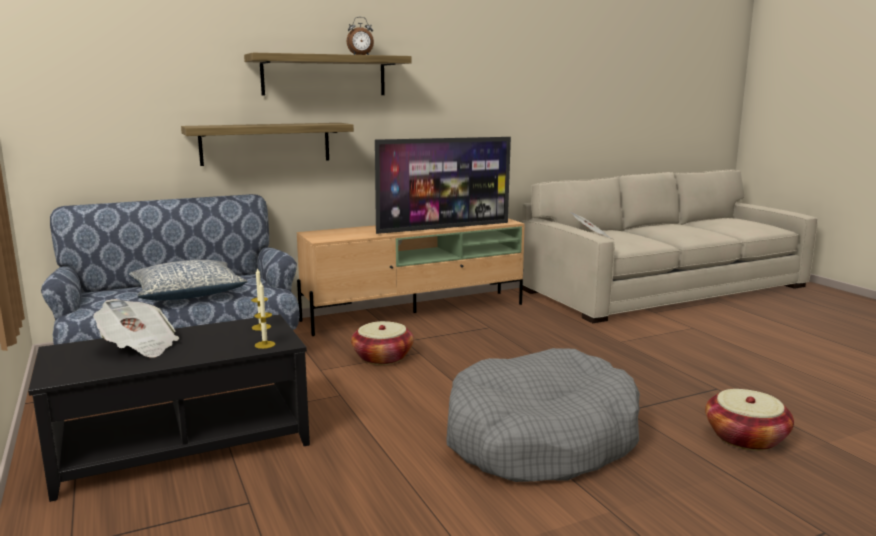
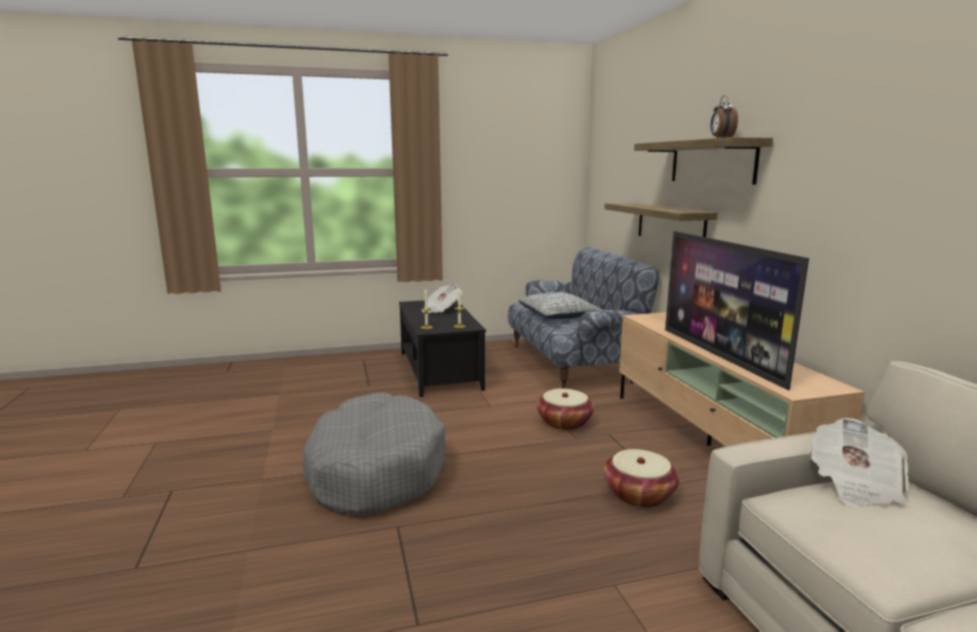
camera: 100 degrees right, 0 degrees up
(745, 438) = (290, 591): basket -> basket (639, 494)

